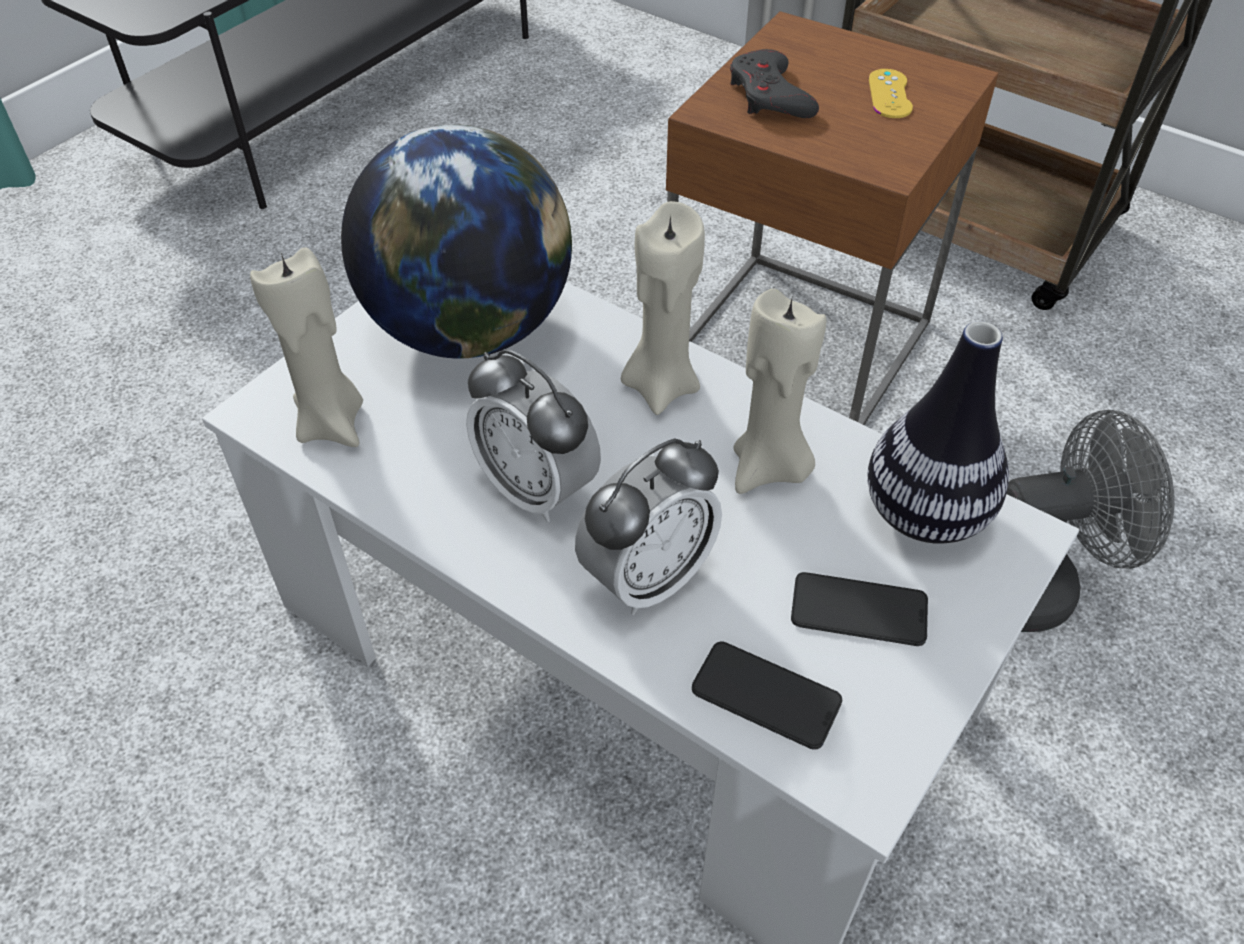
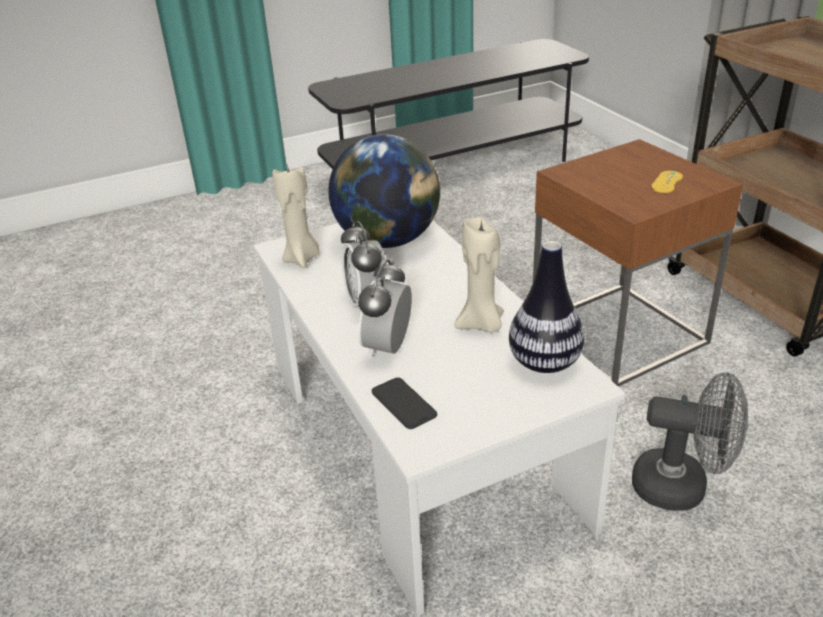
camera: 30 degrees right, 15 degrees down
(647, 578) = (388, 347): alarm clock -> alarm clock turned 120 degrees clockwise
(661, 385) = (457, 281): beige candle -> none
(769, 95) = (598, 171): grey game controller -> none
(859, 610) = (476, 388): phone -> none

